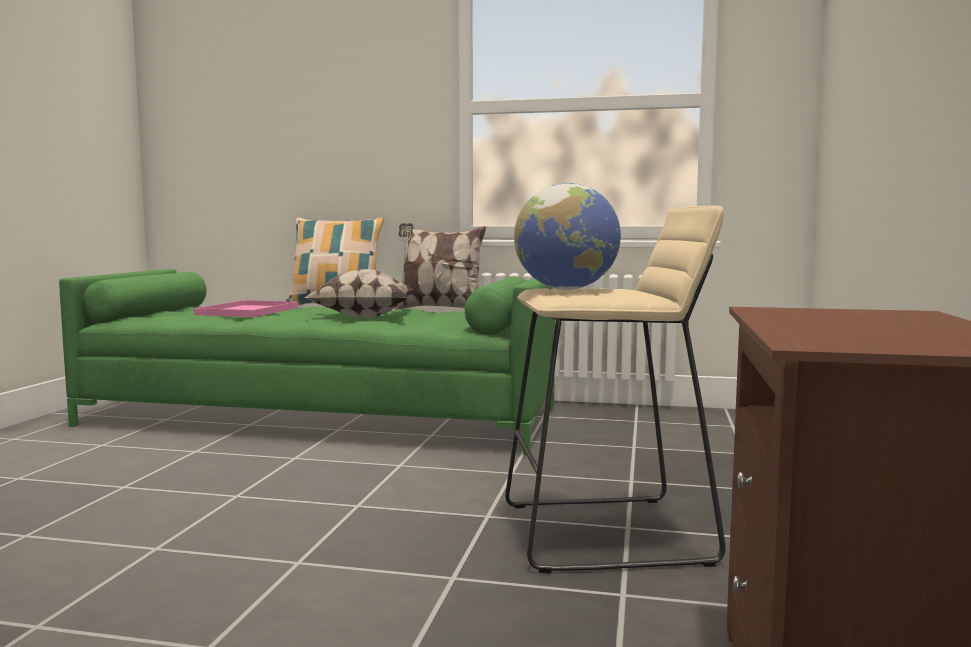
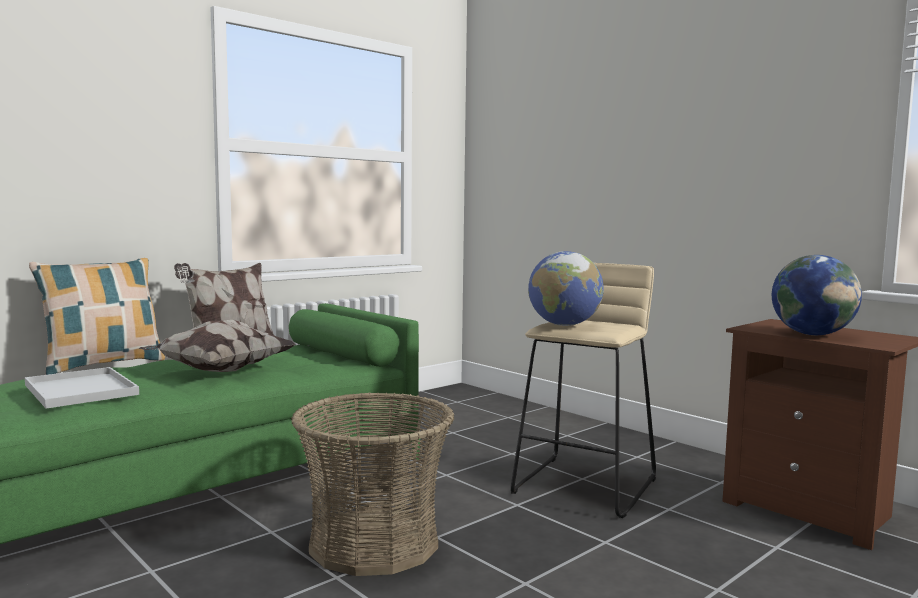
camera: 55 degrees left, 0 degrees up
(248, 311) = (83, 390): pink tray -> white tray
(314, 489) = (374, 543): none -> basket
(815, 323) = (812, 334): none -> globe

